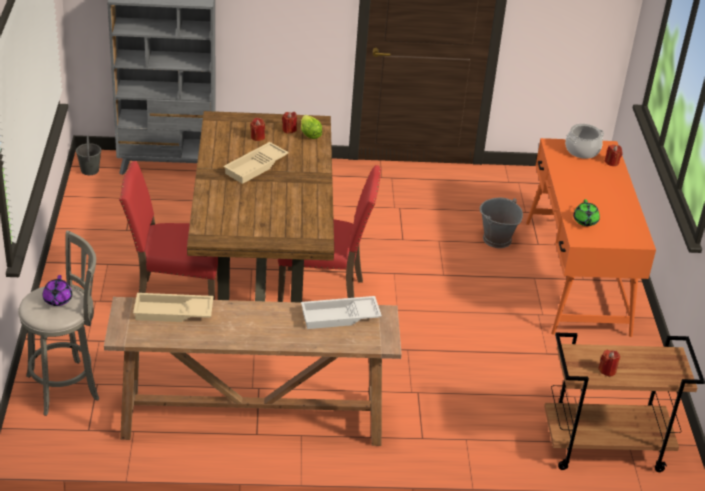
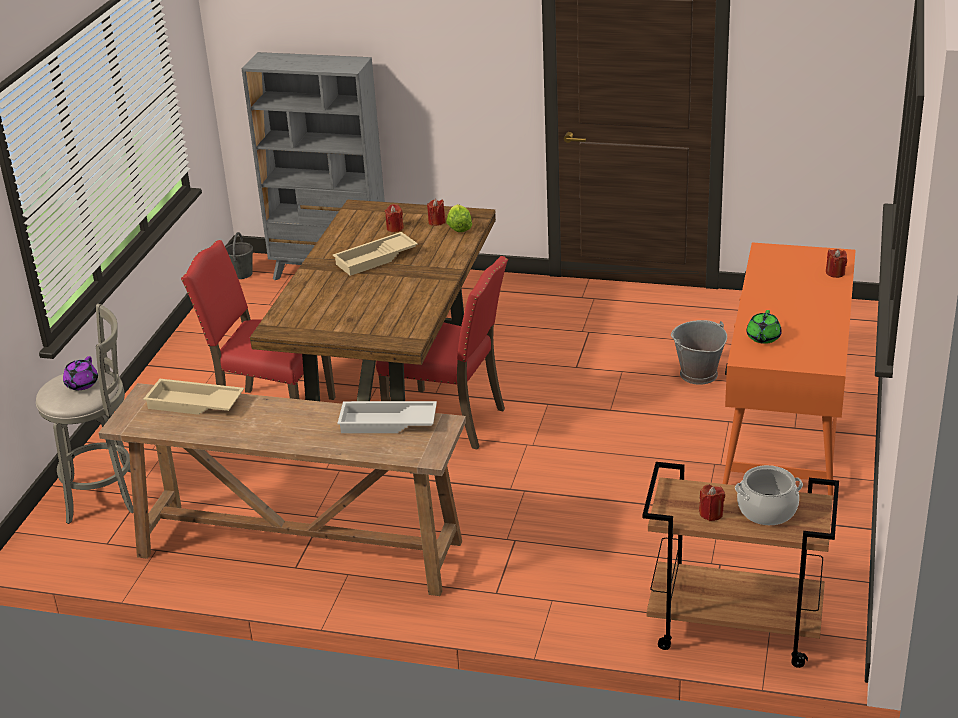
camera: 20 degrees right, 5 degrees down
(582, 150) = (801, 258): cooking pot -> cooking pot (767, 510)

